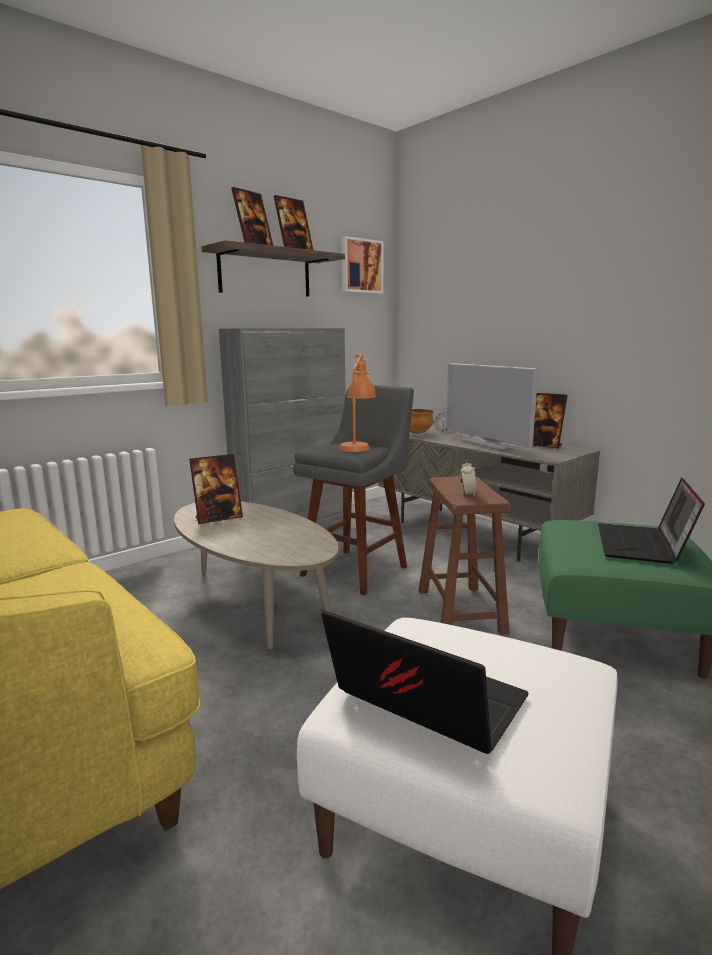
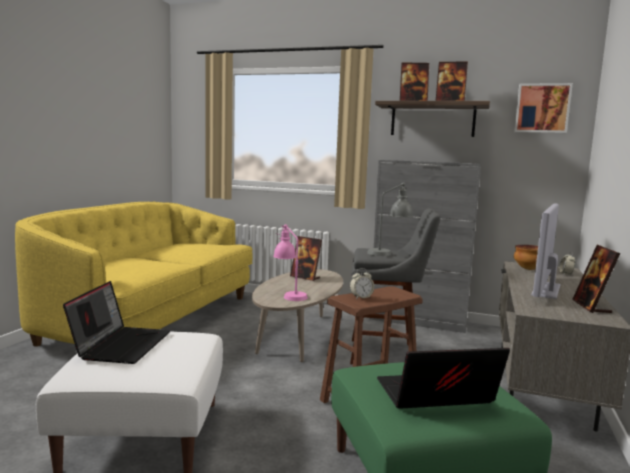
camera: 60 degrees right, 5 degrees down
(285, 541) = (289, 295): none -> pink table lamp
(357, 446) = (389, 253): orange table lamp -> grey table lamp

